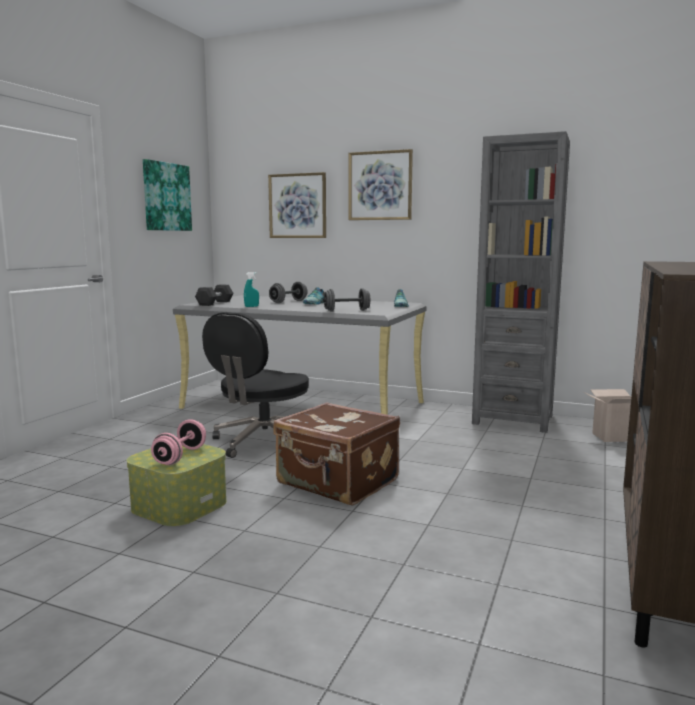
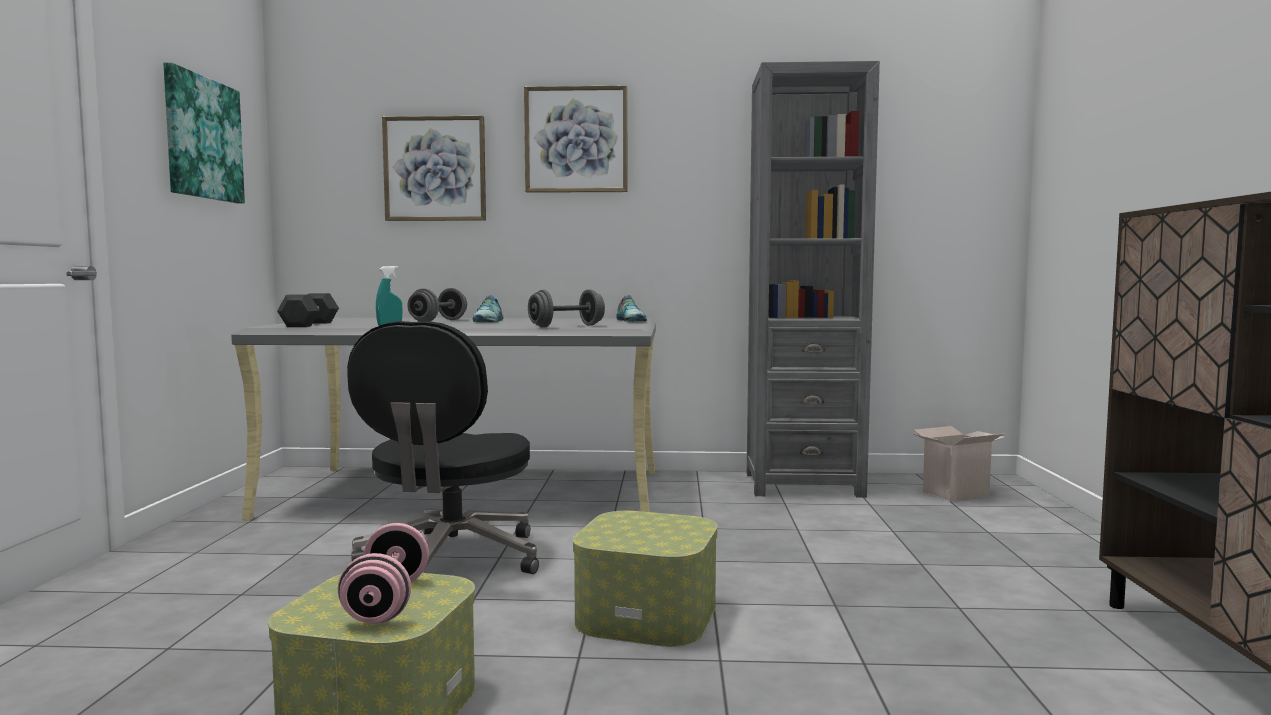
camera: 20 degrees left, 5 degrees down
(337, 483) = (647, 614): brown suitcase -> storage box

